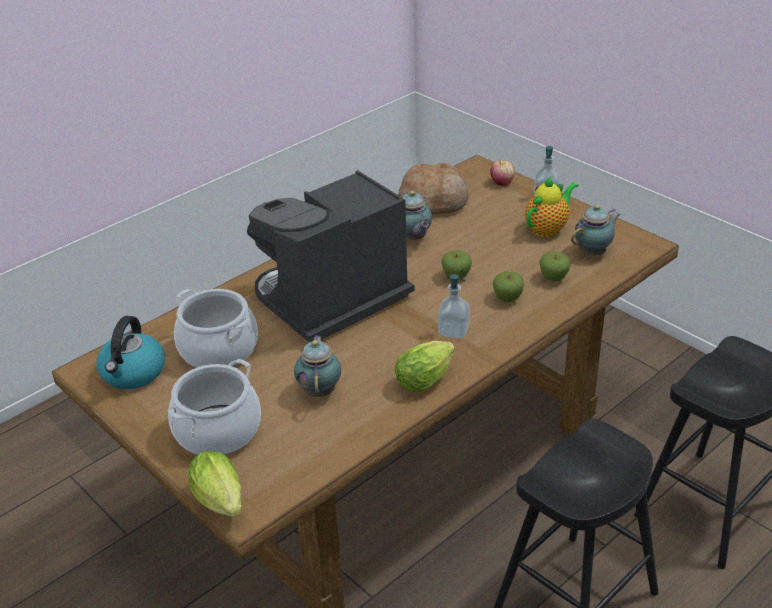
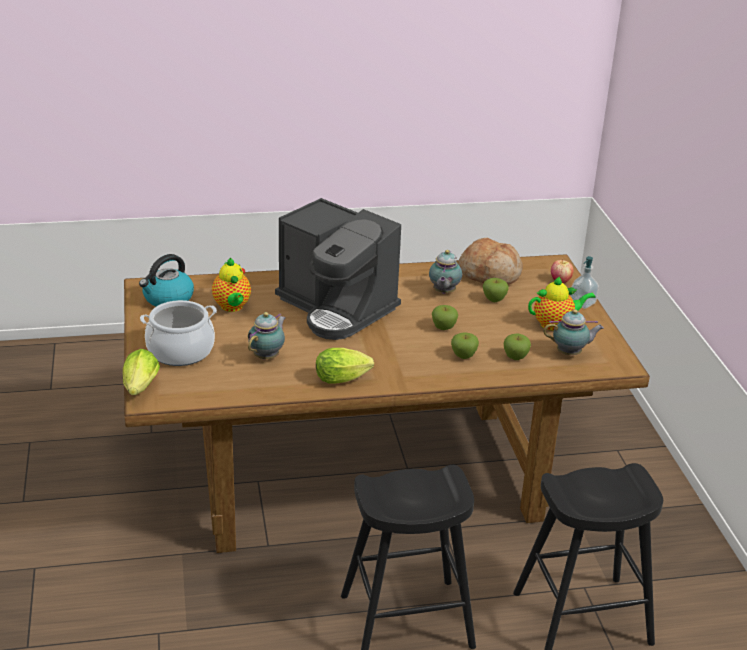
camera: 30 degrees right, 5 degrees down
(218, 350) = (232, 307): cooking pot -> teapot
(330, 302) = (337, 308): coffee machine -> coffee machine turned 135 degrees counterclockwise
(453, 331) = (398, 359): soap dispenser -> none
(467, 227) = (494, 300): none -> apple

